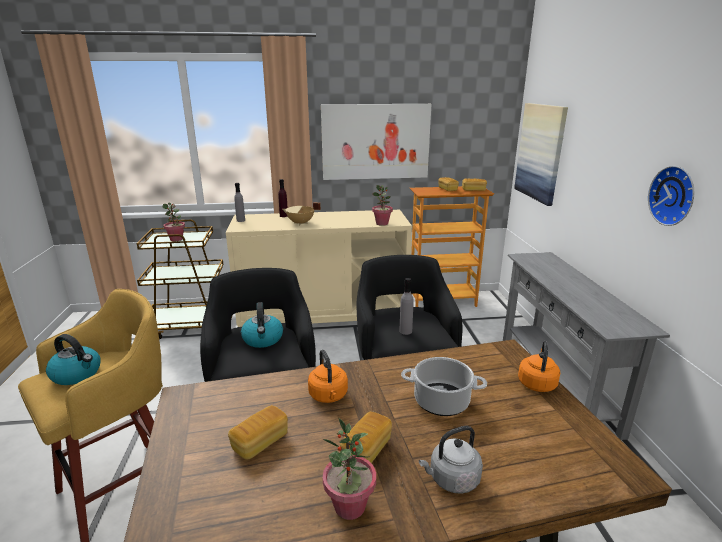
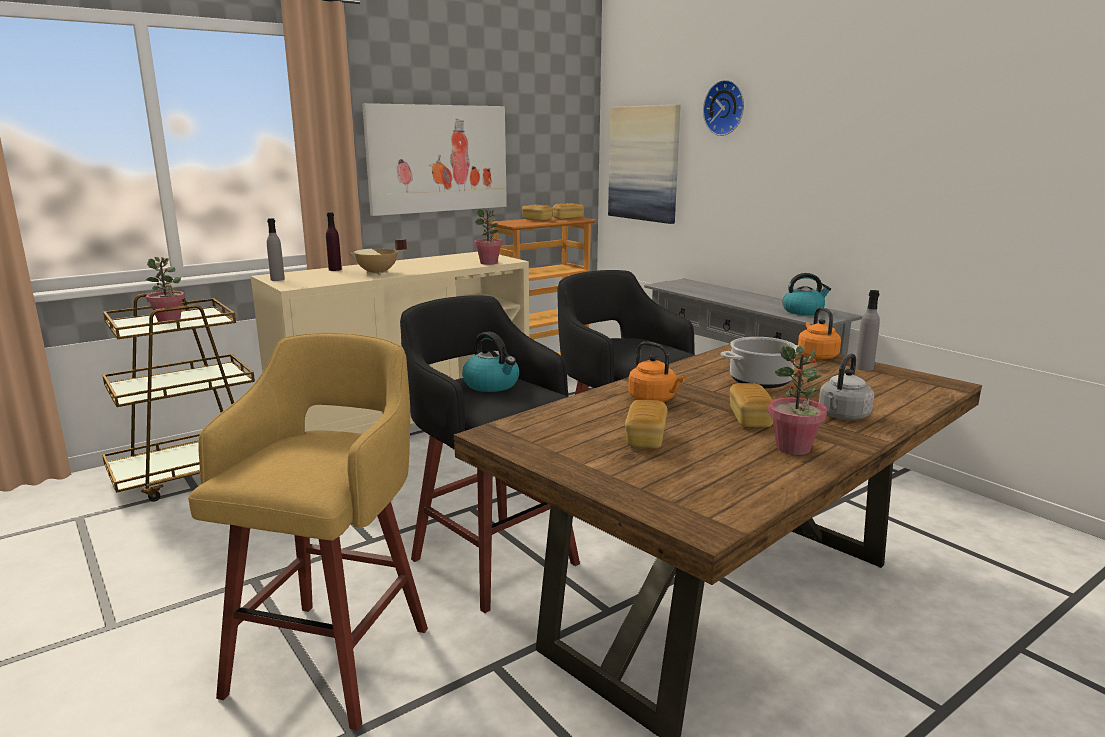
camera: 30 degrees left, 5 degrees down
(77, 374) = (293, 457): kettle -> kettle (803, 311)
(405, 331) = (640, 351): grey bottle -> grey bottle (864, 368)
(674, 195) = (840, 176): wall clock -> wall clock (726, 108)

